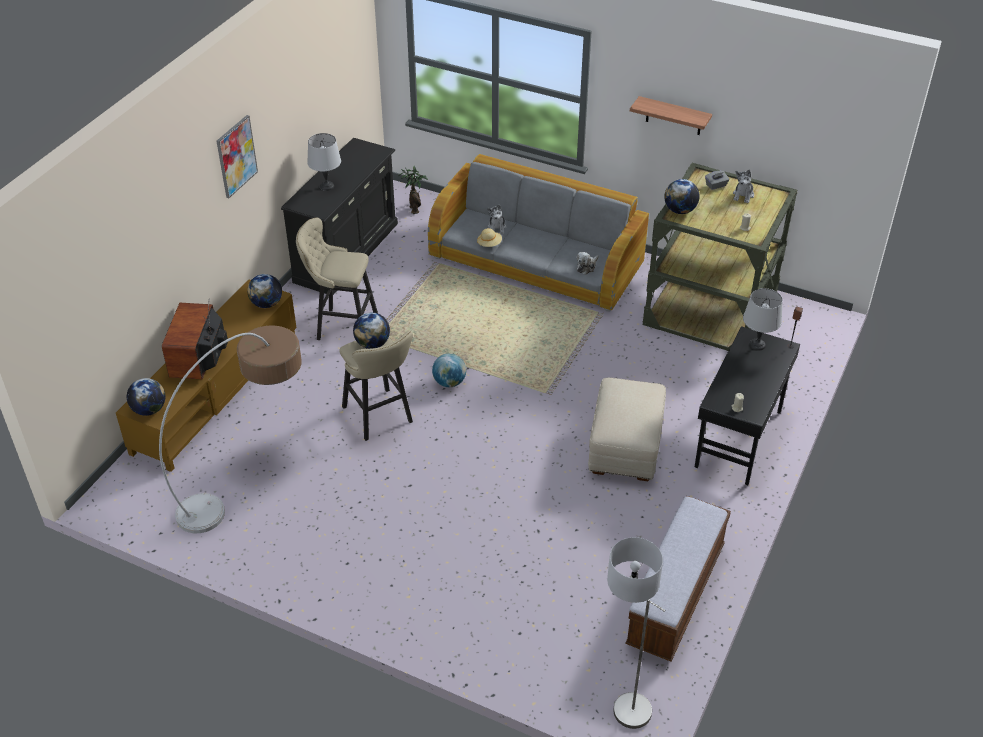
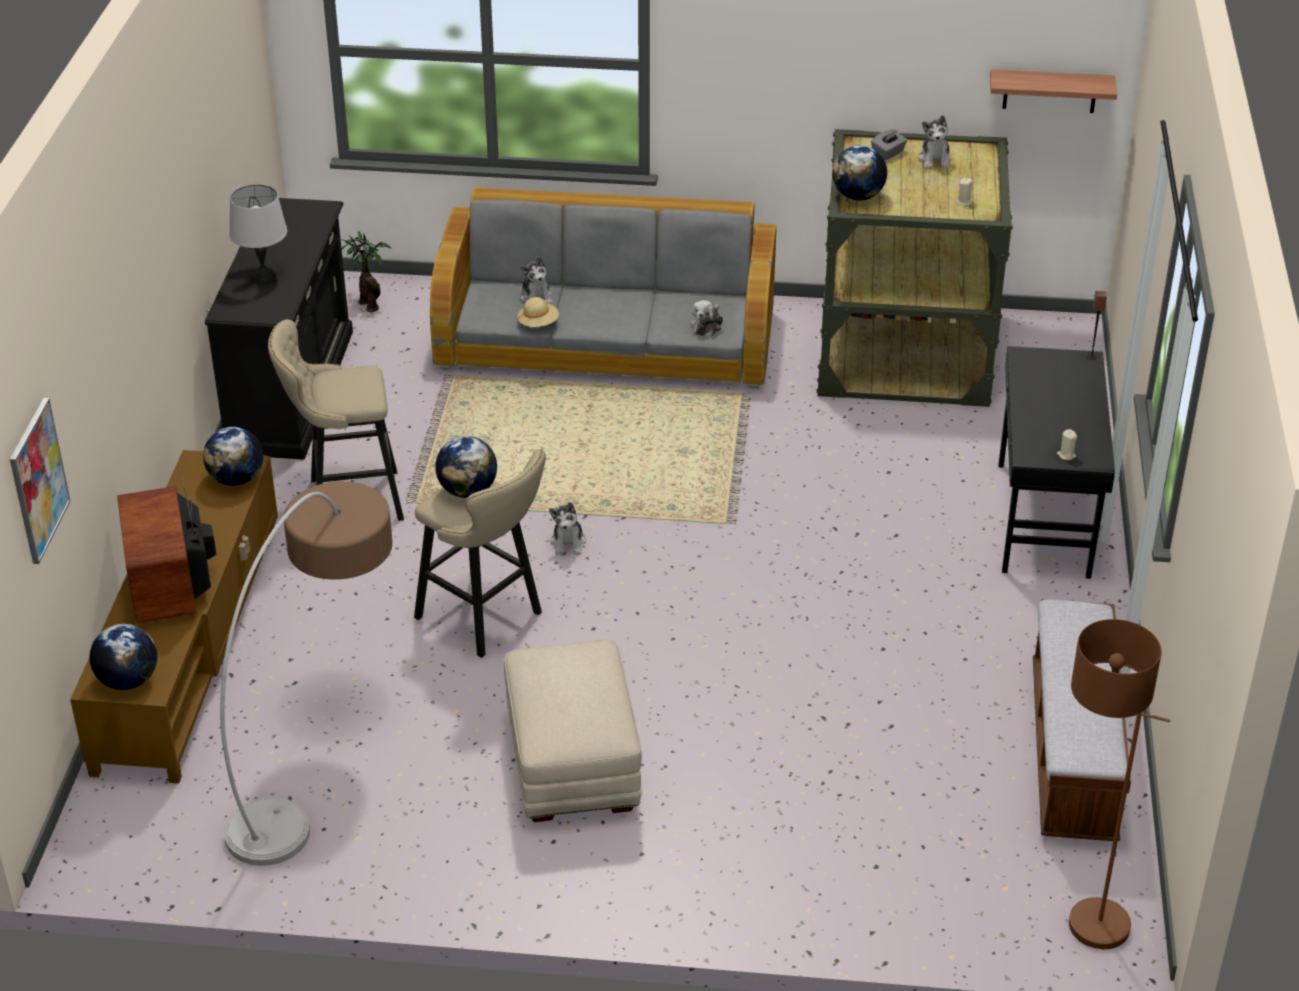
camera: 20 degrees left, 5 degrees down
(236, 156) = (151, 234): picture -> picture (38, 480)
(449, 382) = (568, 542): globe -> plush toy
(622, 705) = (1080, 921): grey floor lamp -> brown floor lamp
(625, 447) = (886, 570): beige ottoman -> beige ottoman (572, 763)
(674, 116) = (797, 61): shelf -> shelf (1050, 91)
(757, 345) = (1045, 366): grey table lamp -> none

